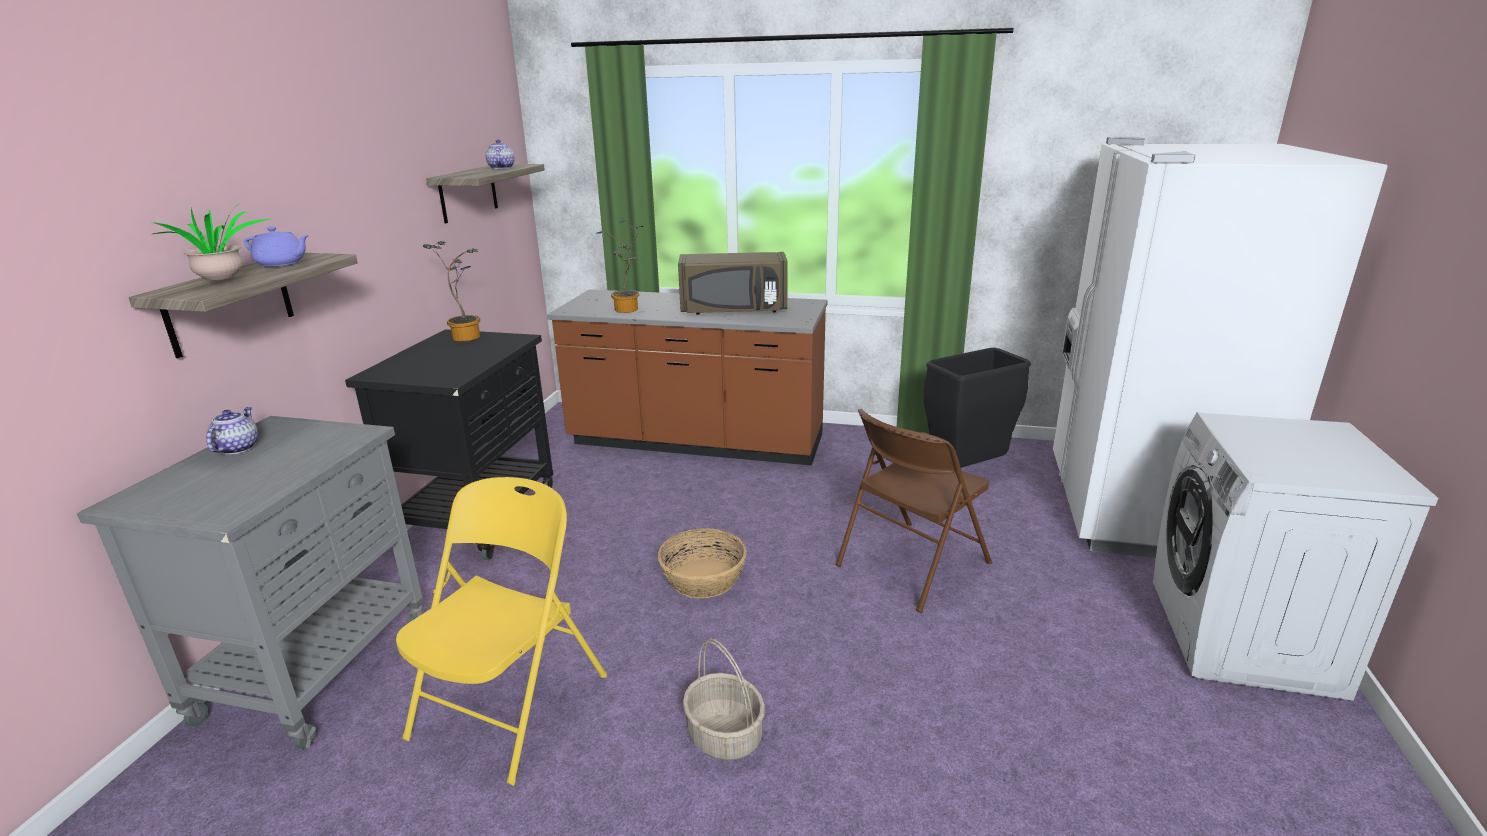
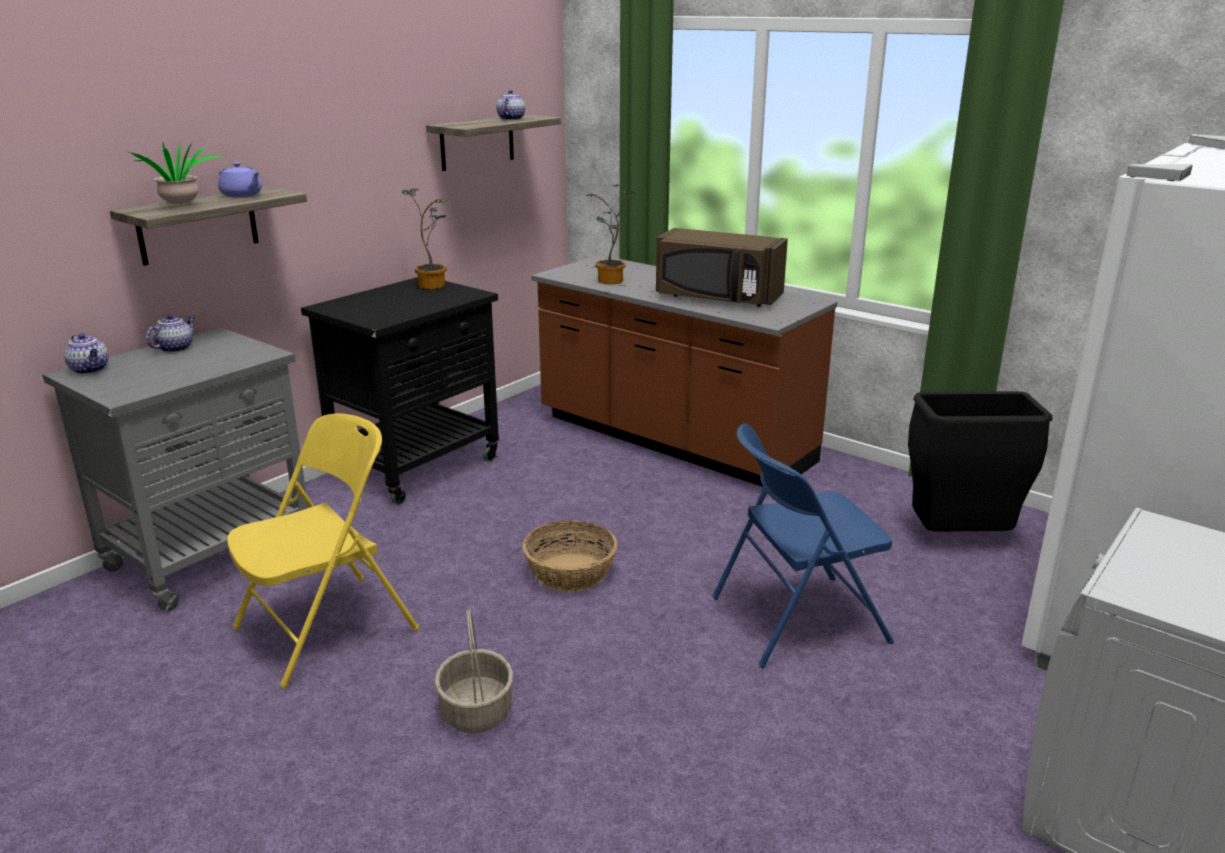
camera: 25 degrees right, 0 degrees up
(145, 494) = (90, 369): none -> teapot
(912, 564) = (798, 619): brown chair -> blue chair

